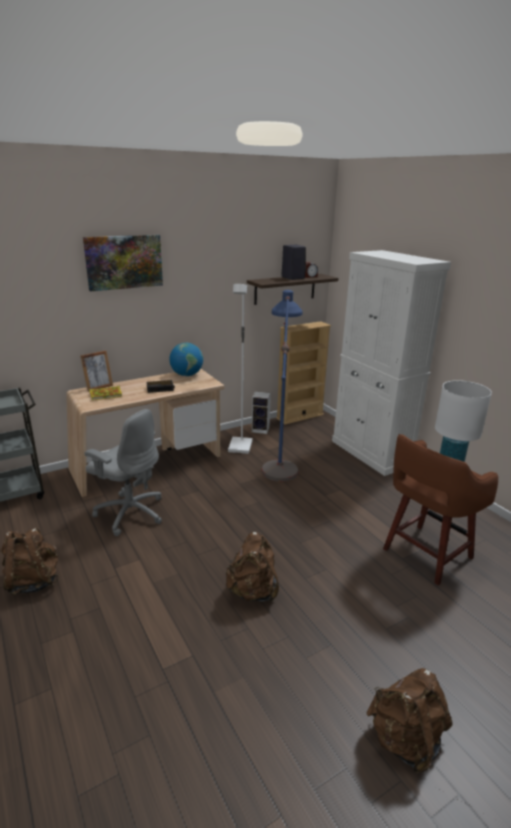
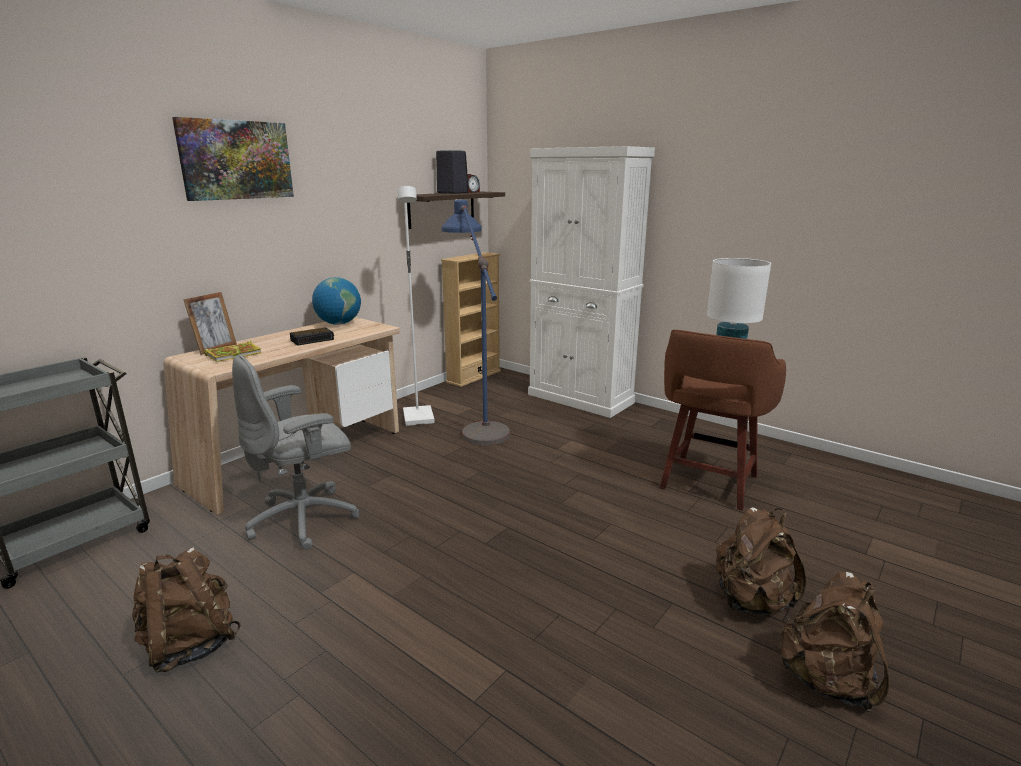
camera: 20 degrees left, 5 degrees down
(130, 512) = (305, 519): grey office chair -> grey office chair turned 135 degrees clockwise
(253, 591) = (538, 570): brown backpack -> brown backpack (751, 601)
(261, 429) = (434, 396): speaker -> none

